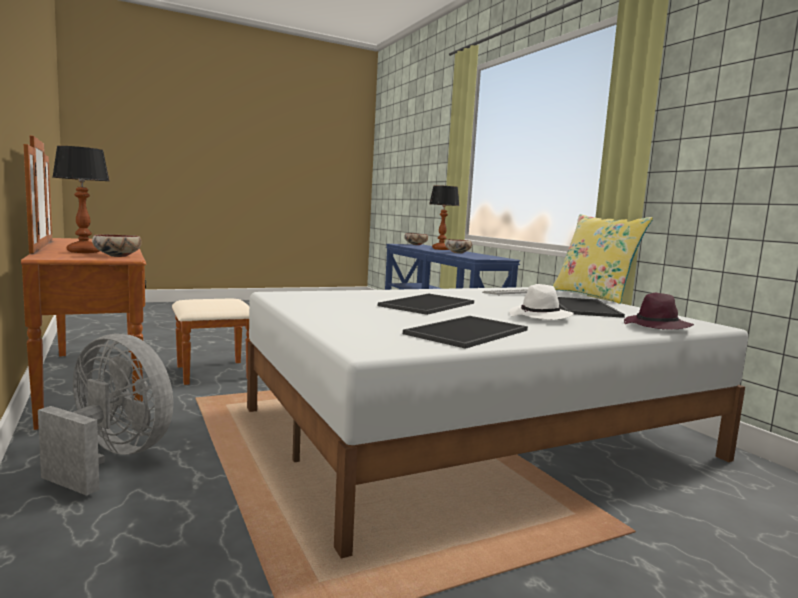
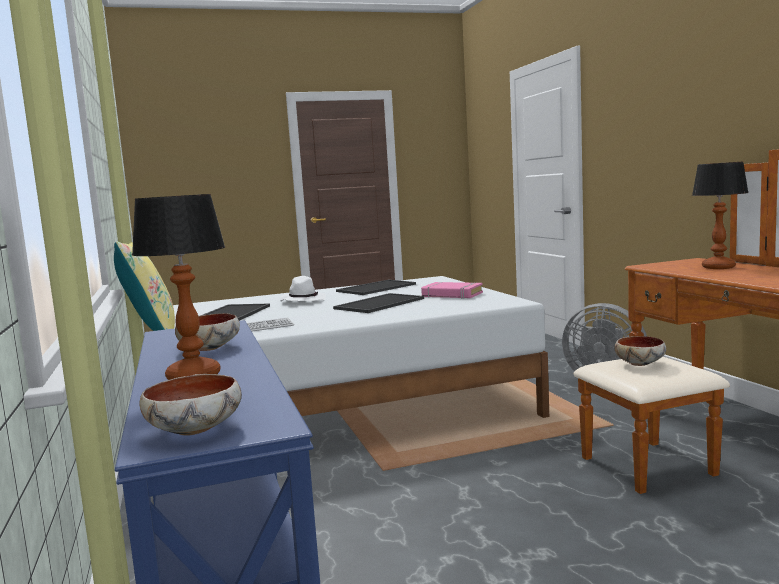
camera: 170 degrees left, 0 degrees up
(117, 256) = (664, 266): bowl -> bowl (640, 363)
(342, 307) = (452, 295): none -> pink book
(657, 327) = (231, 301): purple hat -> none

